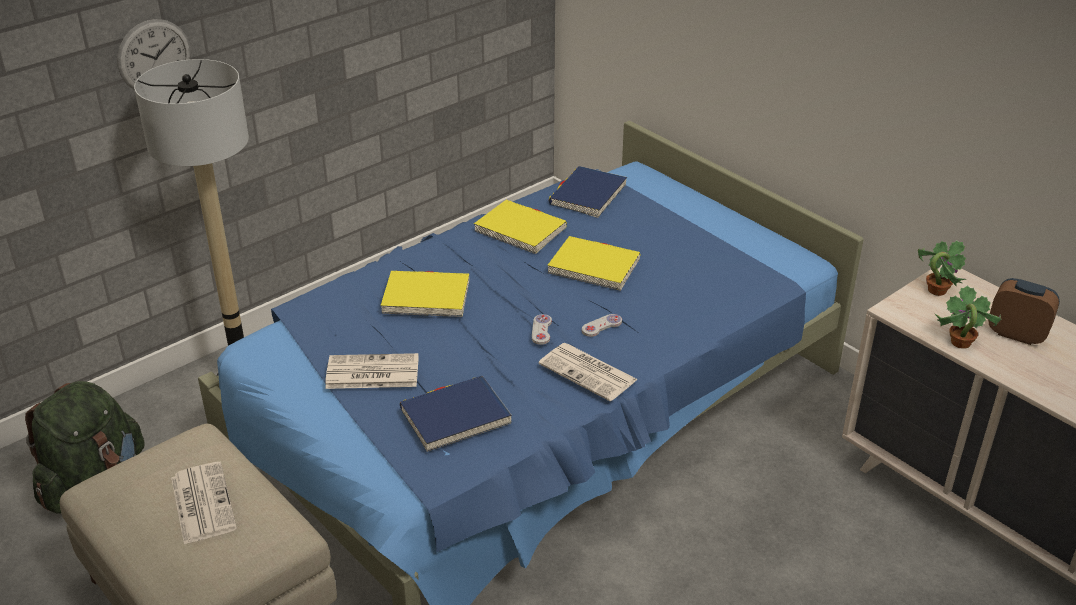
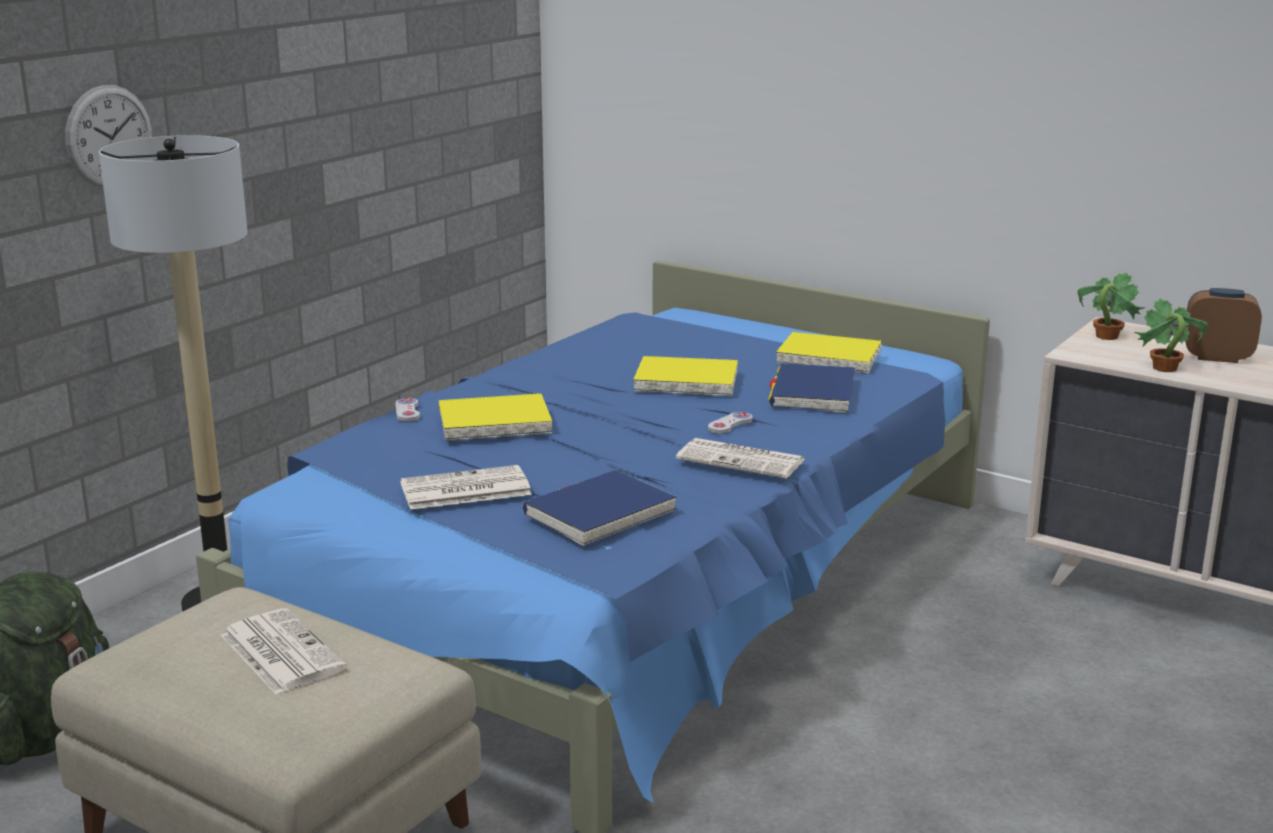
camera: 15 degrees left, 15 degrees down
(520, 230) = (576, 362): yellow book -> yellow book (829, 357)
(541, 330) = (659, 434): white game controller -> white game controller (407, 411)
(588, 195) = (638, 331): blue book -> blue book (812, 393)

